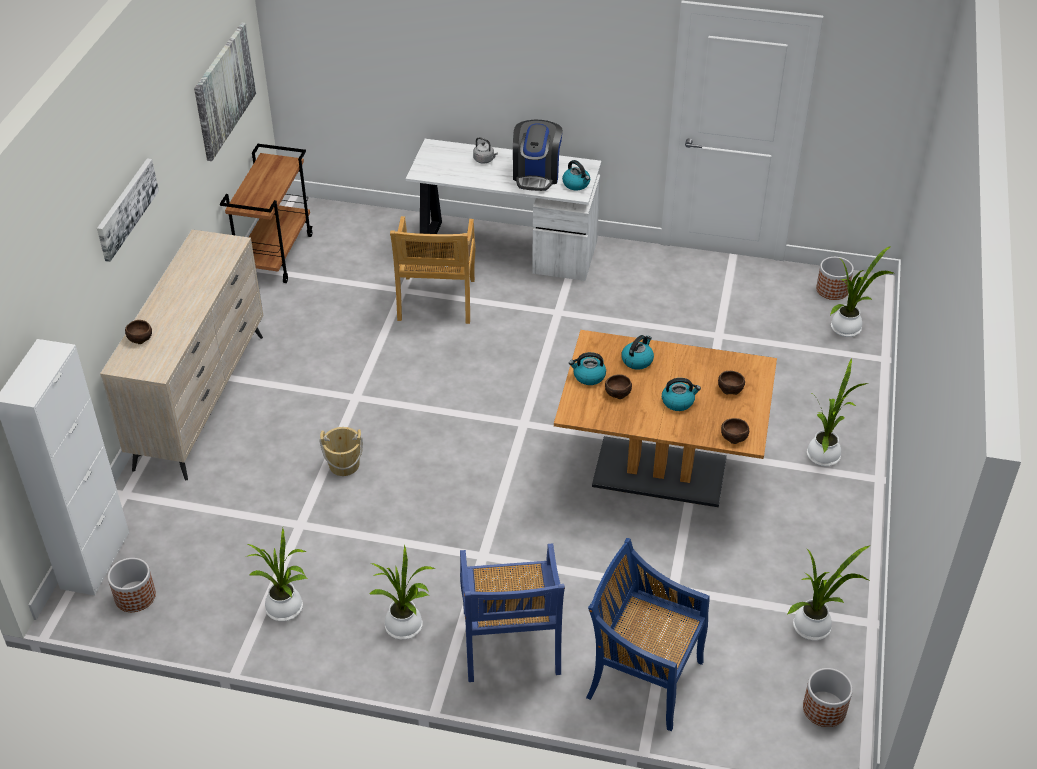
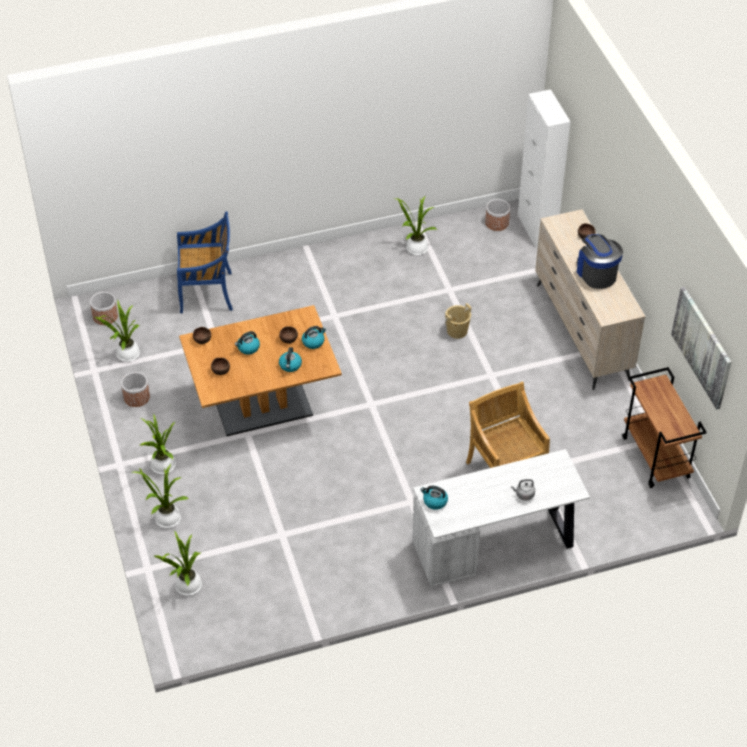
camera: 150 degrees right, 5 degrees up
(126, 208) = (626, 209): picture -> none
(406, 628) = (346, 265): potted plant -> potted plant (166, 518)
(511, 644) = (286, 280): blue chair -> none
(536, 175) = (472, 497): coffee machine -> coffee machine (596, 273)
(832, 290) = (214, 622): planter -> planter (136, 397)

